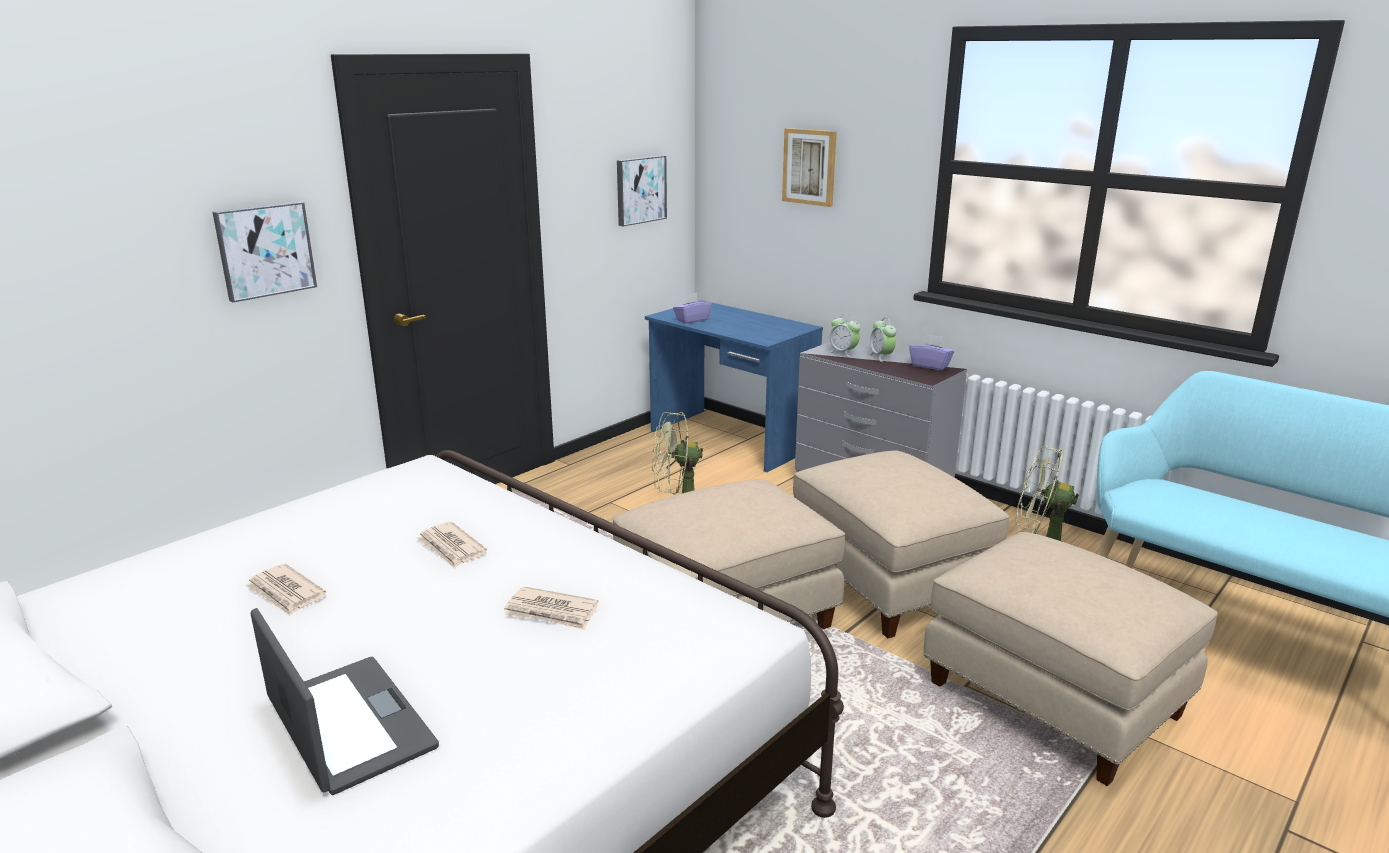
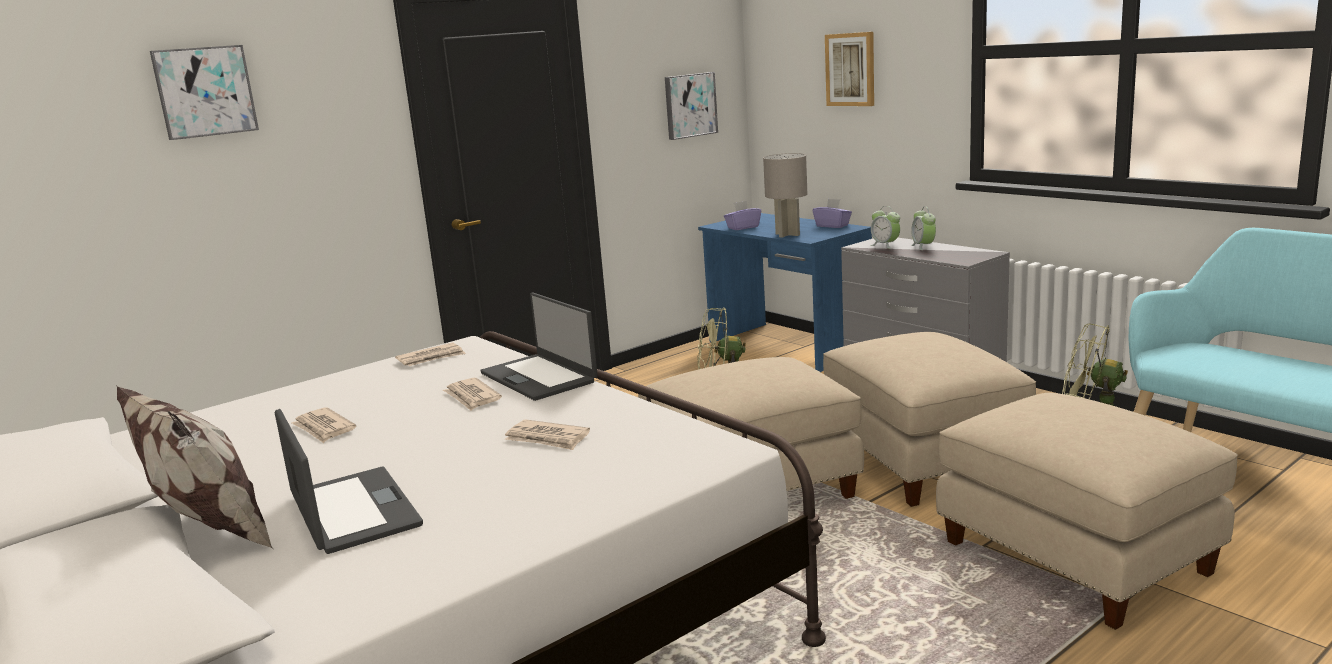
camera: 10 degrees right, 5 degrees down
(181, 768) = (212, 537): none -> pillow
(265, 250) = (334, 159): picture -> picture (204, 91)
(391, 487) = (431, 358): none -> newspaper
(521, 520) = (539, 377): none -> laptop
(740, 333) = (787, 234): none -> grey table lamp
(930, 365) = (971, 251): purple tissue box -> purple tissue box (832, 226)

